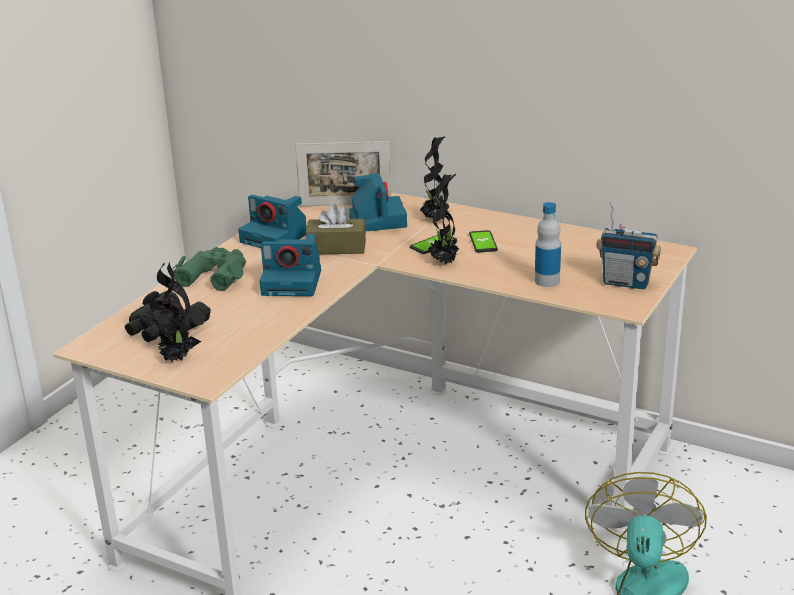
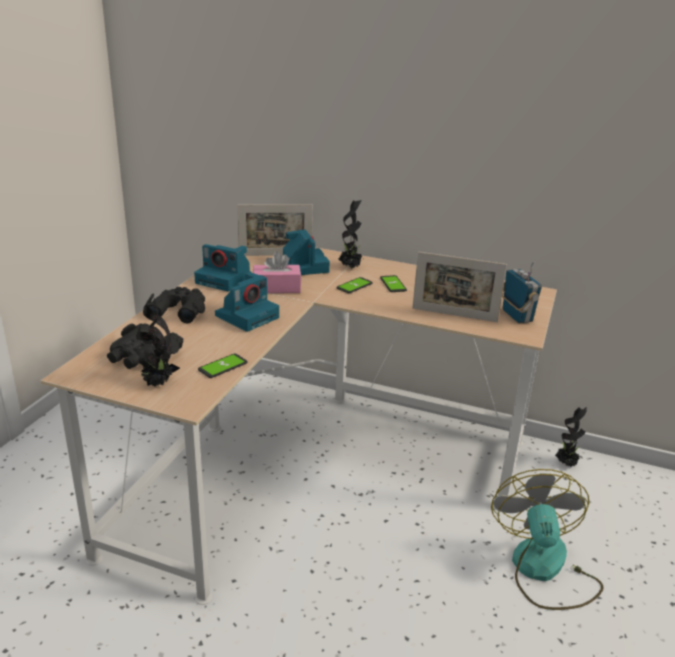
camera: 10 degrees left, 0 degrees up
(215, 275) = (179, 310): green binoculars -> black binoculars
(252, 341) = (223, 366): none -> phone
(293, 282) = (247, 316): camera -> camera turned 45 degrees counterclockwise
(336, 247) = (276, 288): brown tissue box -> pink tissue box
(445, 262) = (368, 300): potted plant -> potted plant (566, 464)
(547, 281) = (454, 315): bottle -> picture frame
(626, 282) = (516, 316): radio -> radio turned 120 degrees counterclockwise

